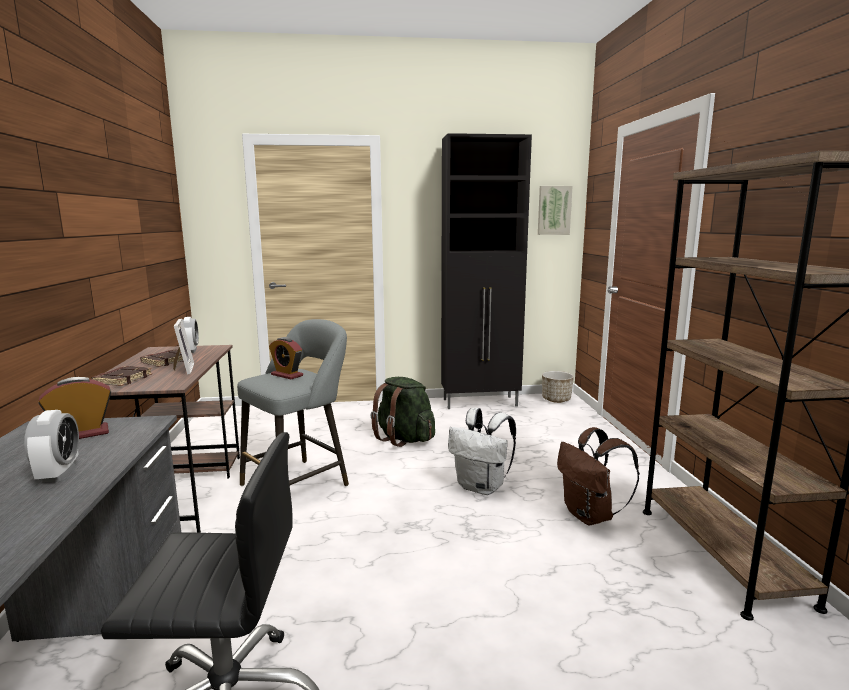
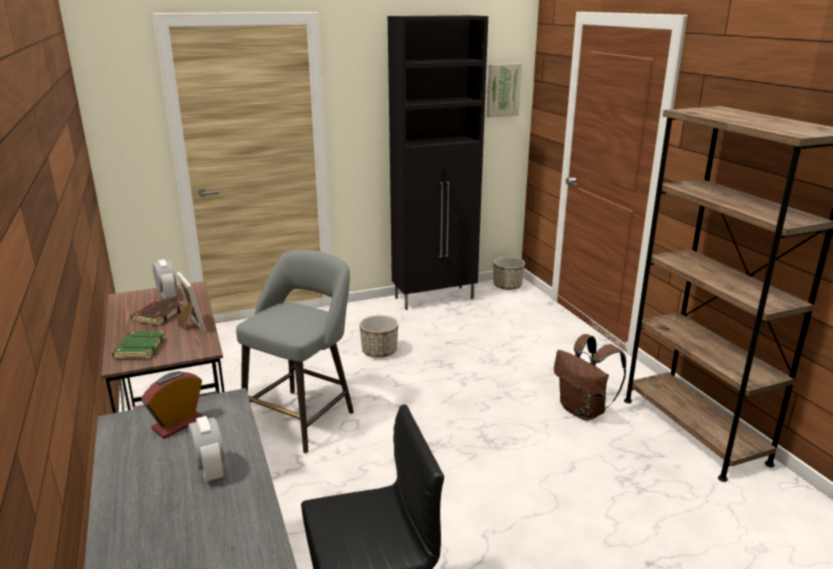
camera: 15 degrees left, 10 degrees up
(122, 379) = (139, 348): brown book -> green book
(287, 375) = (288, 314): alarm clock -> none
(404, 439) = (379, 352): green backpack -> planter
(482, 487) = (480, 396): white backpack -> none

